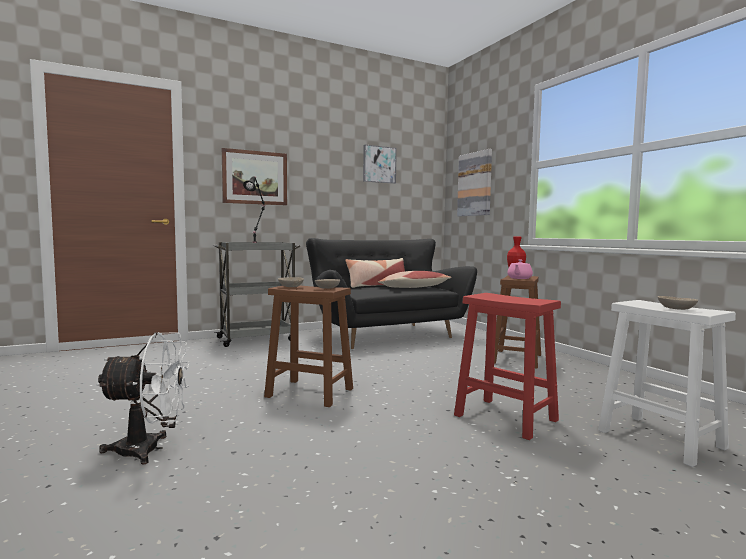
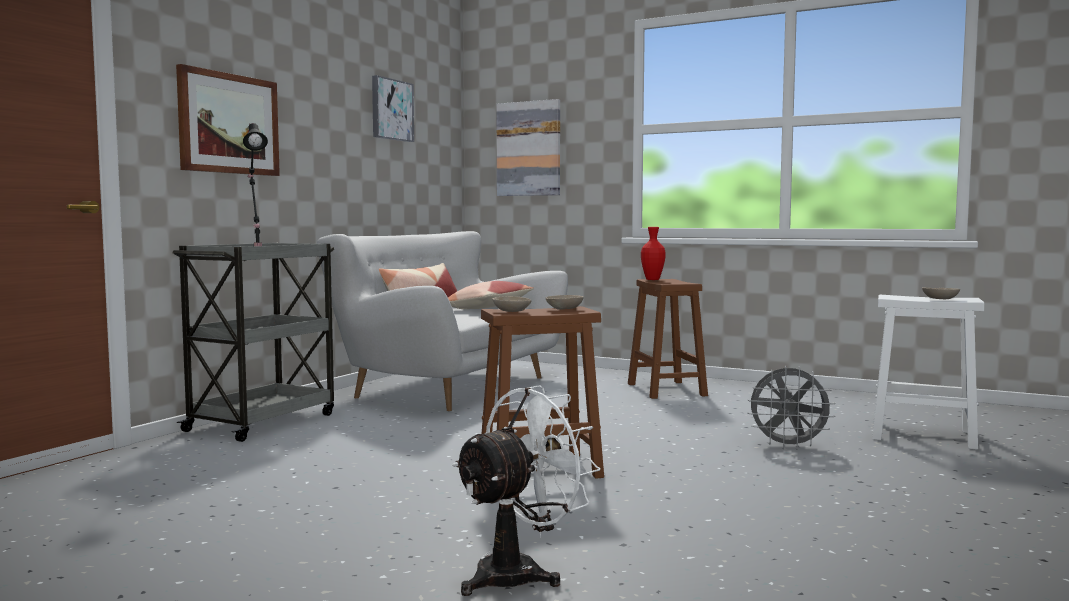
camera: 35 degrees left, 0 degrees up
(385, 334) = (447, 386): black sofa -> white sofa
(507, 418) = (788, 446): red stool -> grey fan
(519, 278) = (674, 282): pink teapot -> none

